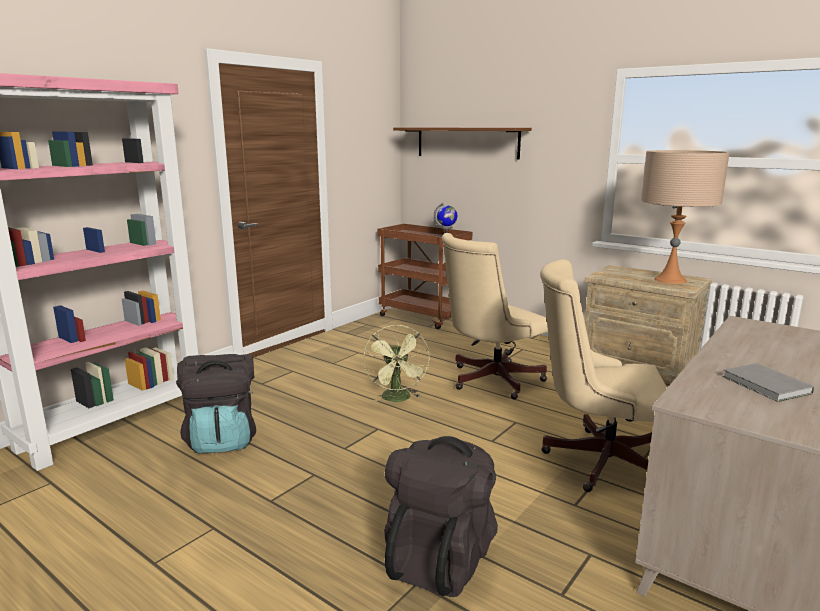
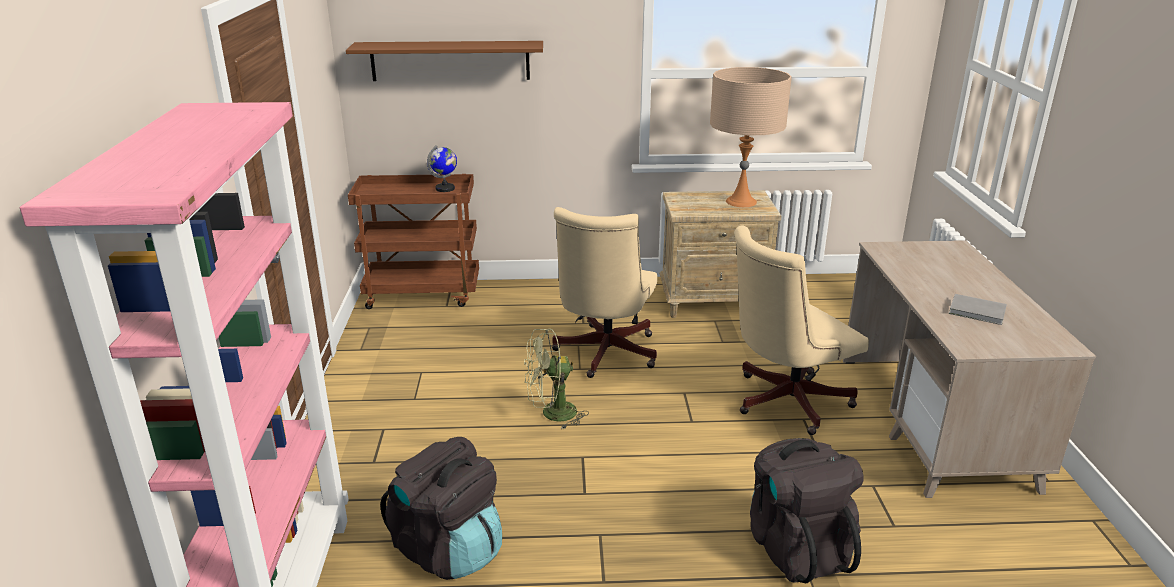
camera: 40 degrees left, 10 degrees up
(398, 399) = (552, 414): green fan -> green fan turned 120 degrees clockwise

